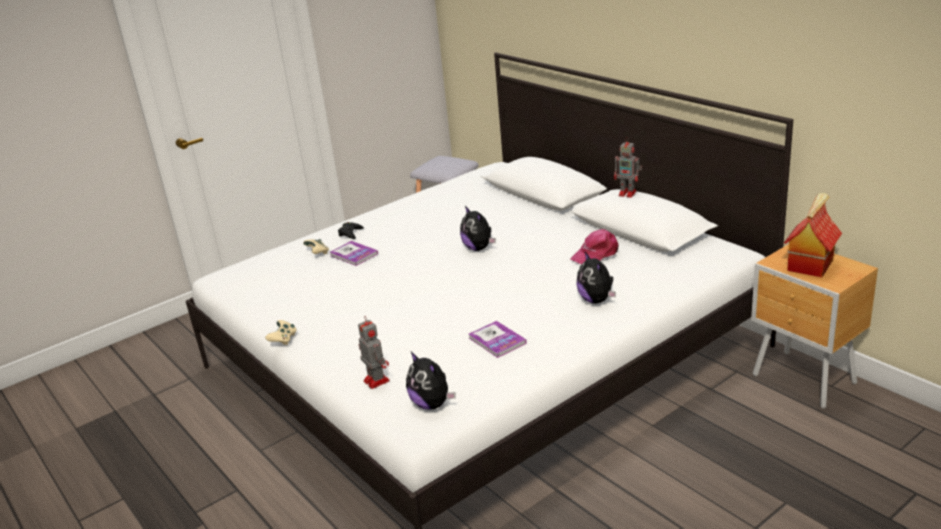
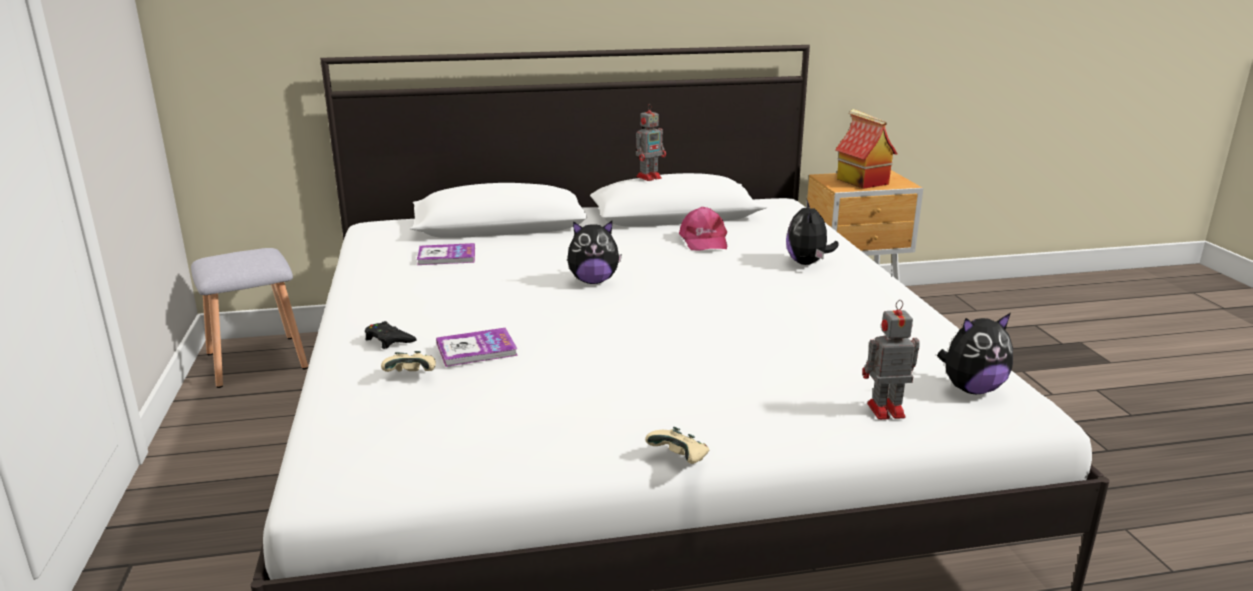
camera: 65 degrees left, 5 degrees down
(497, 340) = (848, 323): book -> book (446, 256)
(596, 300) = (808, 263): plush toy -> plush toy turned 90 degrees clockwise

